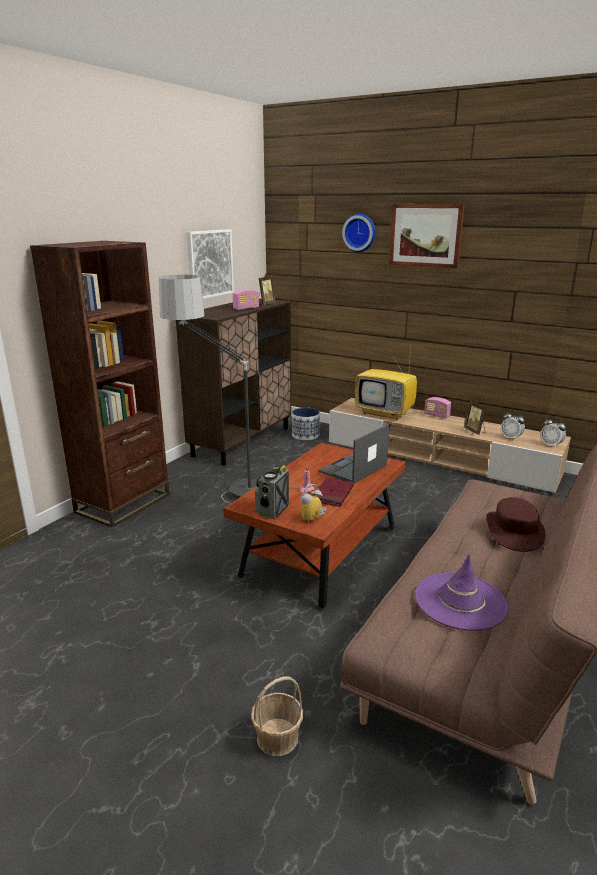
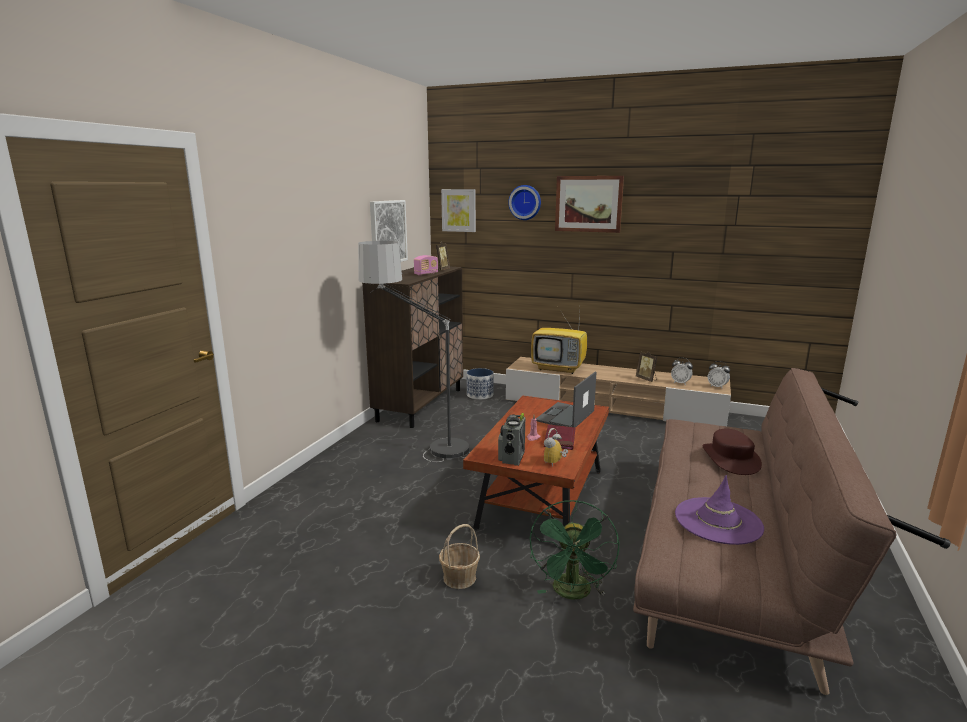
camera: 10 degrees left, 5 degrees down
(123, 503) = (325, 471): brown bookcase -> none
(277, 738) = (577, 671): basket -> basket (459, 578)
(293, 240) = (459, 210): none -> picture
(308, 656) = (573, 594): none -> green fan
(436, 416) = (606, 368): radio -> none

